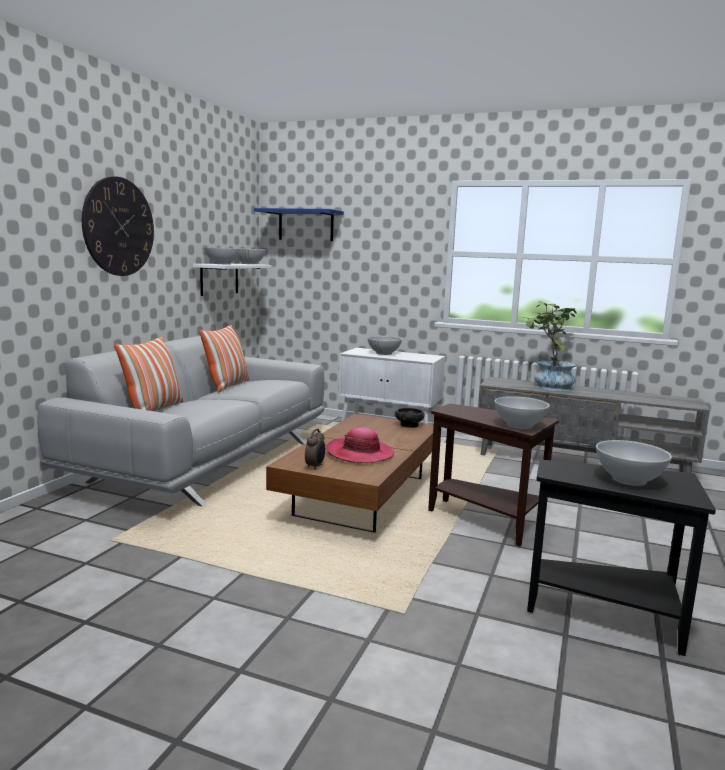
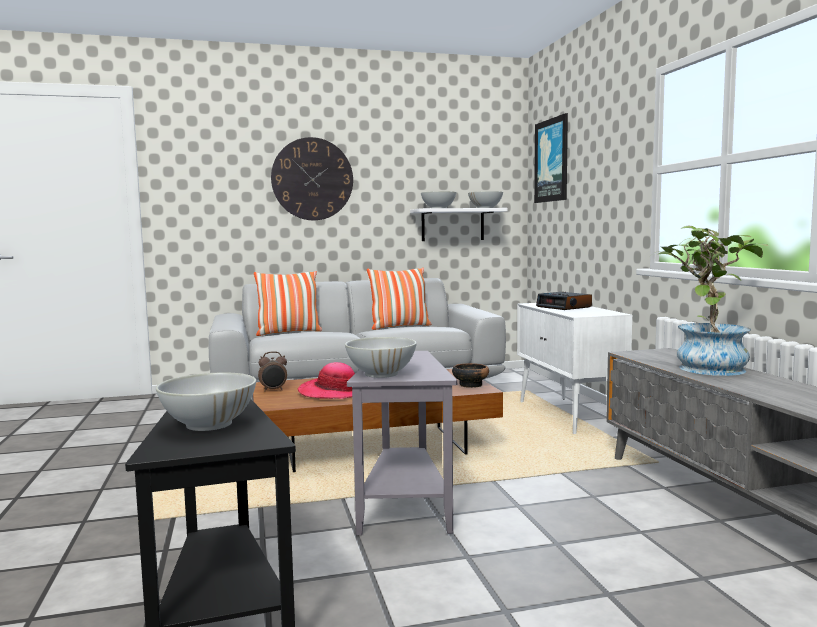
camera: 55 degrees right, 5 degrees down
(306, 225) = (552, 160): blue shelf -> picture
(384, 353) = (564, 307): white bowl -> alarm clock
(488, 521) = (404, 507): brown side table -> grey side table

